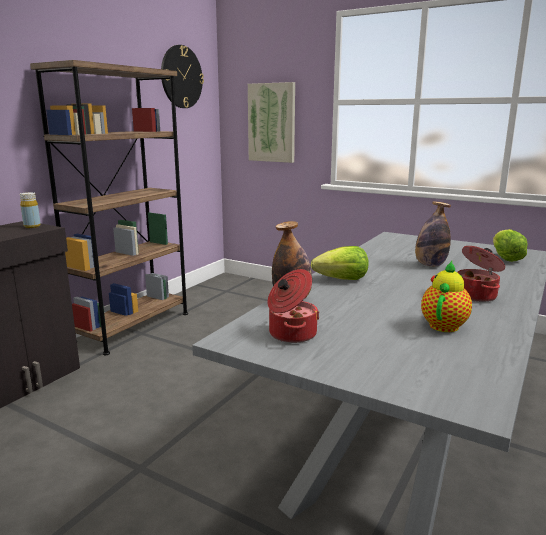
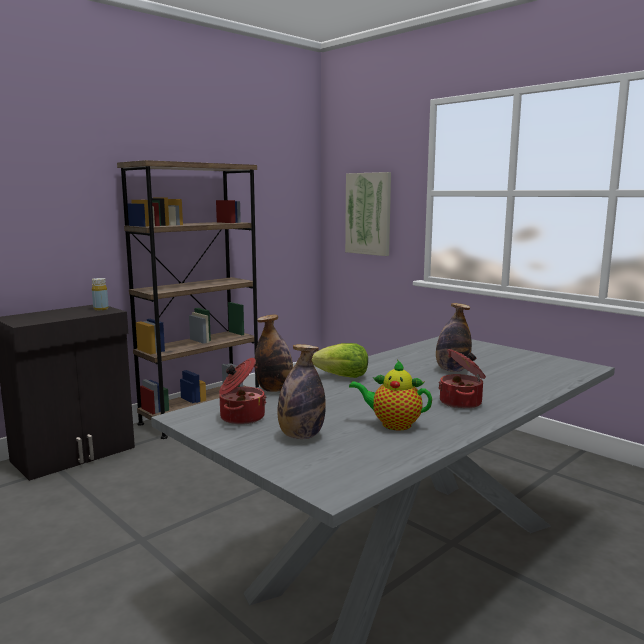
camera: 15 degrees right, 5 degrees down
(181, 77) = (276, 168): wall clock -> none
(374, 348) = (301, 436): none -> bottle
(444, 325) = (393, 424): teapot -> teapot turned 120 degrees counterclockwise
(505, 258) = (547, 370): lettuce -> none

